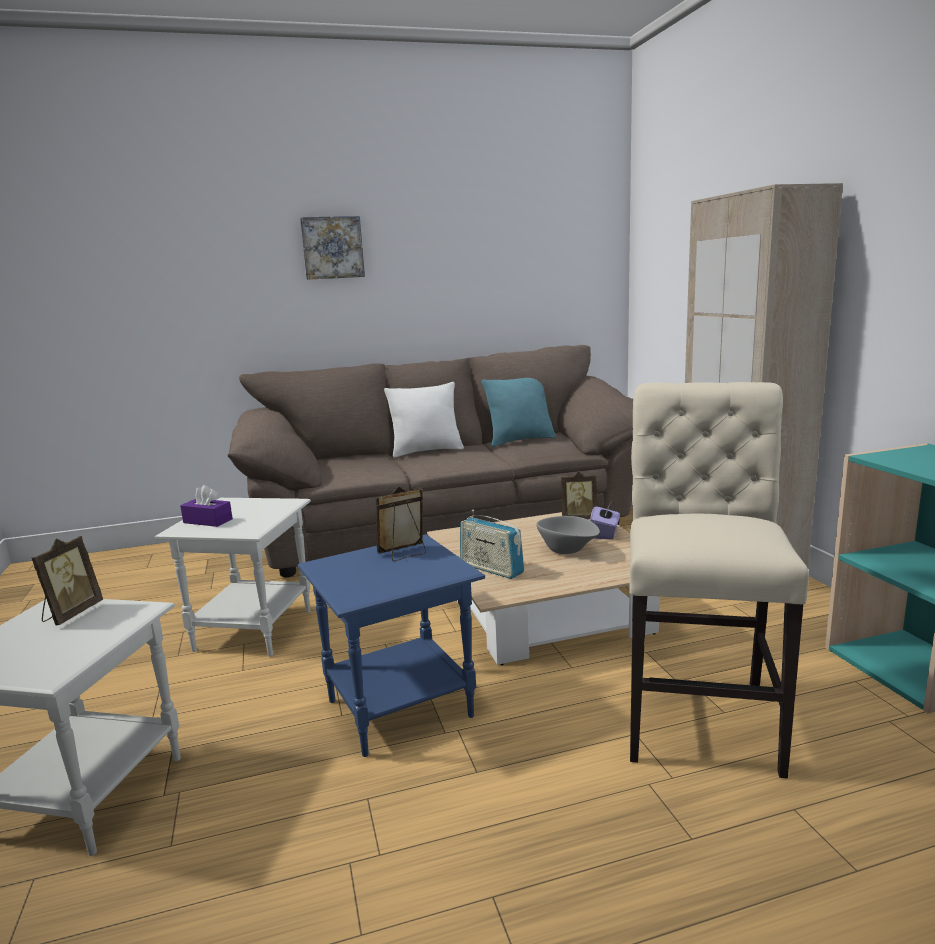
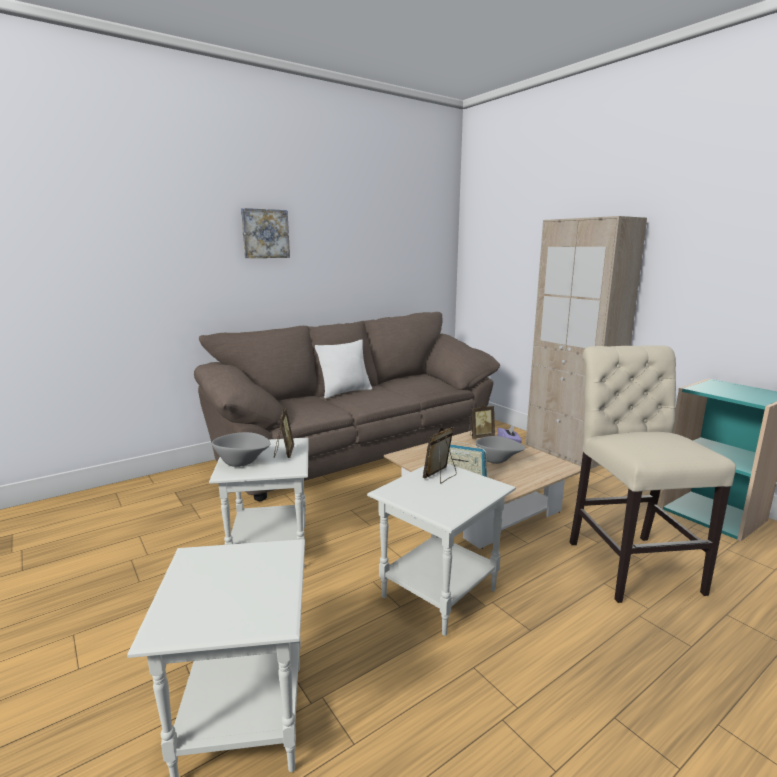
camera: 20 degrees left, 0 degrees up
(71, 614) = (223, 562): picture frame -> picture frame (284, 453)
(208, 521) = (244, 463): purple tissue box -> grey bowl
(401, 708) = (440, 593): blue side table -> white side table
(520, 440) = (405, 381): turquoise pillow -> none

